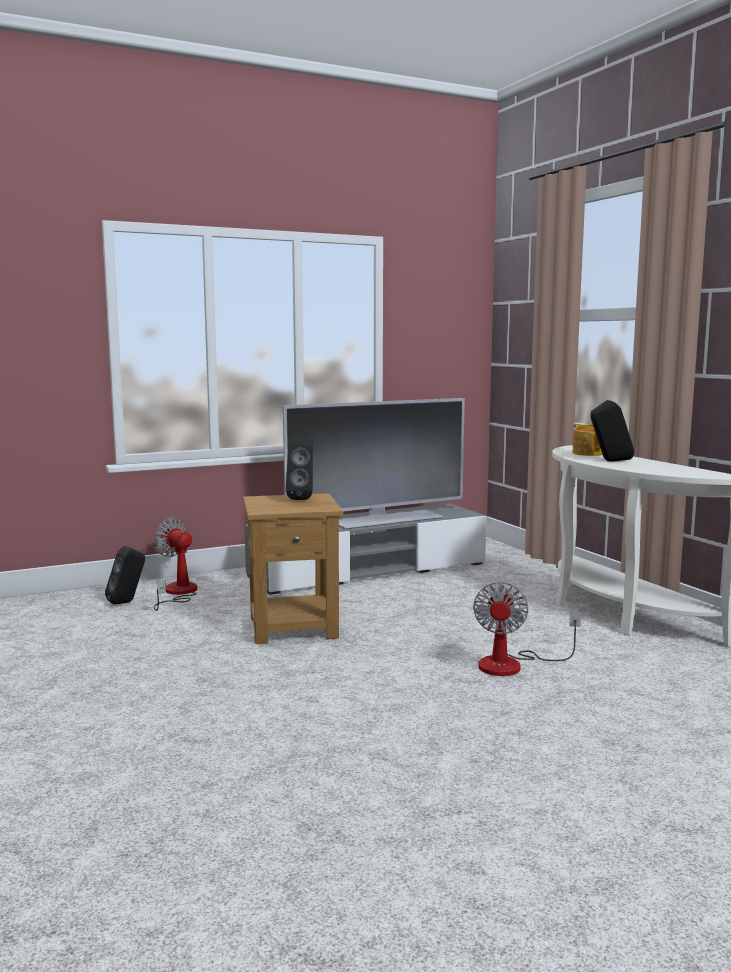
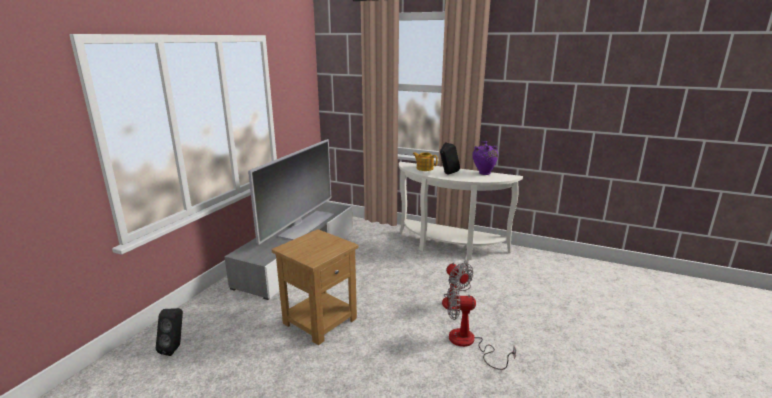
camera: 40 degrees left, 10 degrees up
(177, 593) = (202, 324): fan -> fan (469, 343)
(301, 499) = (314, 240): black speaker -> none
(679, 468) = (483, 174): none -> purple vase

